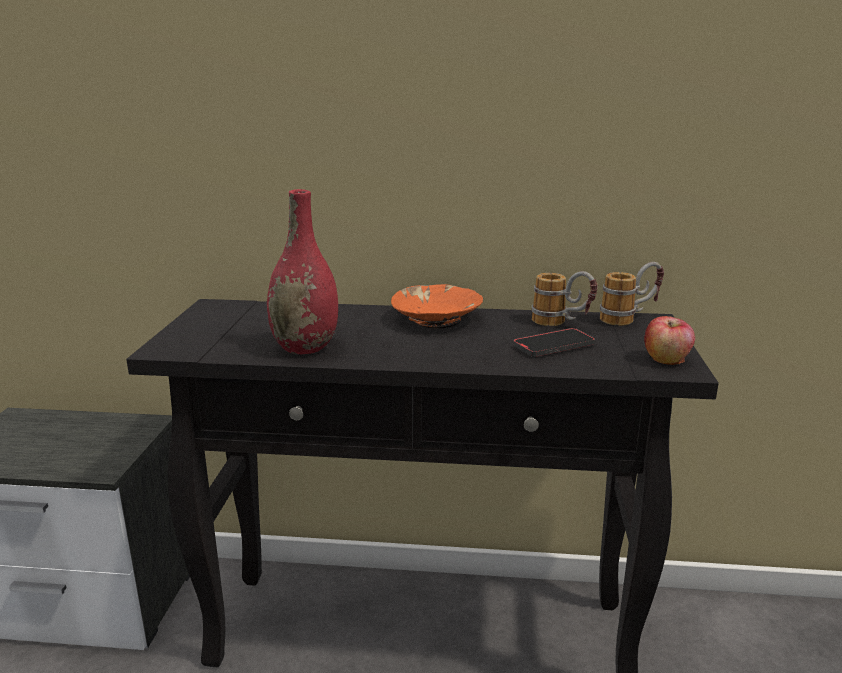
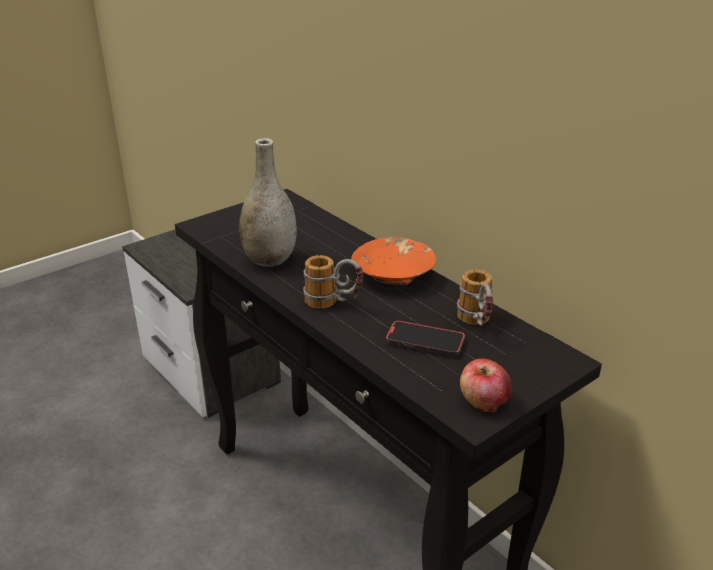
camera: 45 degrees right, 10 degrees up
(305, 347) = (270, 260): red vase -> grey vase
(629, 318) = (547, 348): mug -> mug (334, 304)

